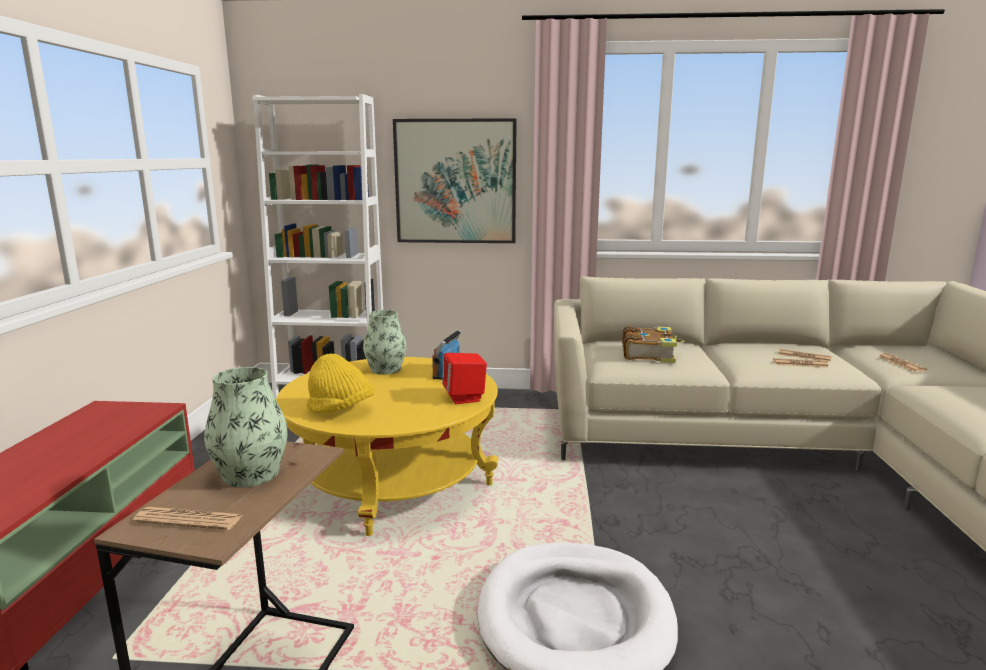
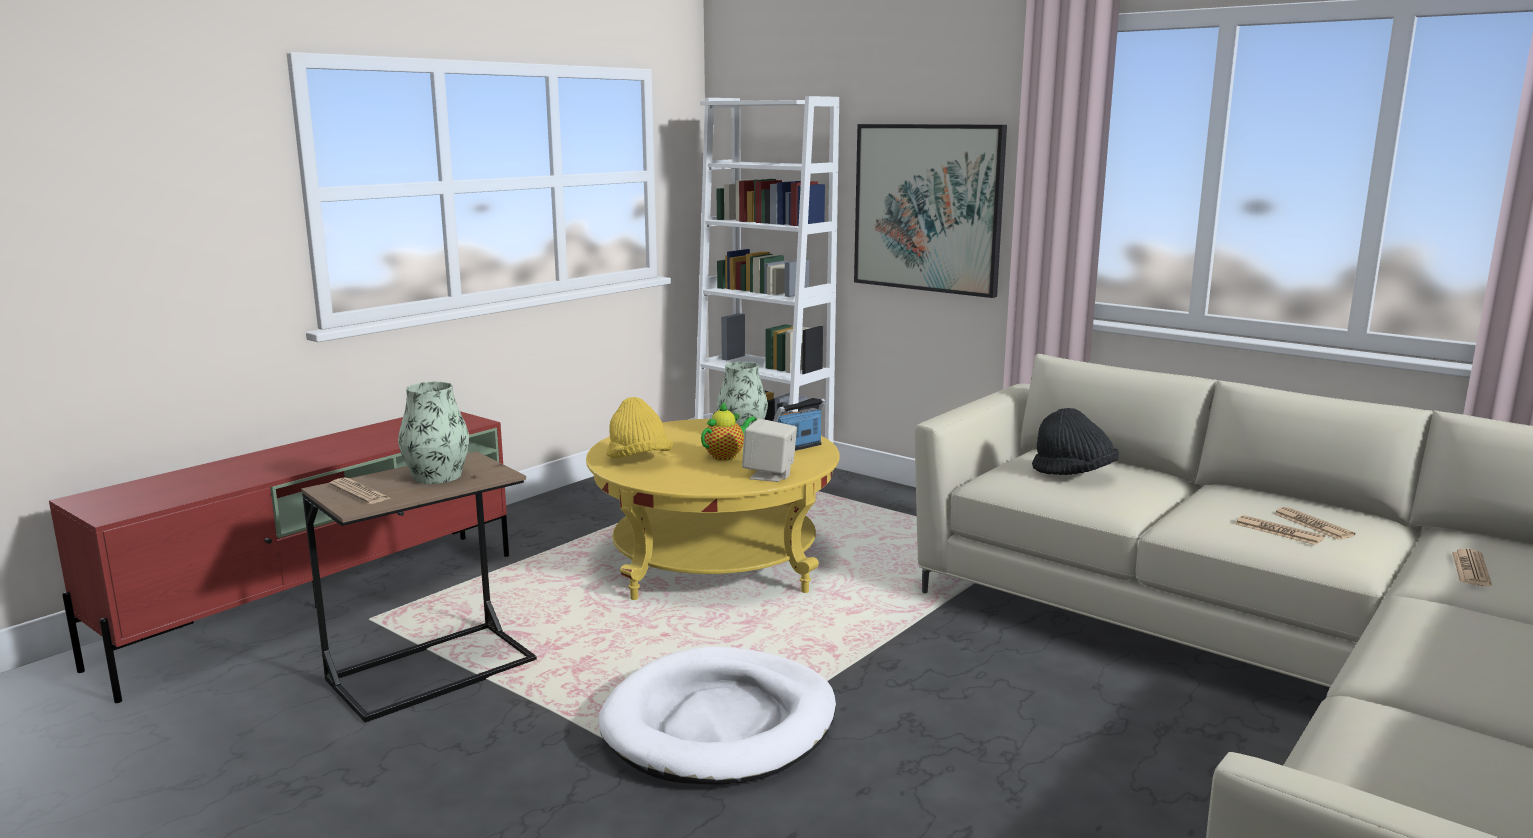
camera: 35 degrees right, 0 degrees up
(406, 390) = (726, 456): none -> teapot
(464, 398) = (769, 475): red speaker -> beige speaker
(649, 353) = (1073, 475): book -> black hat

